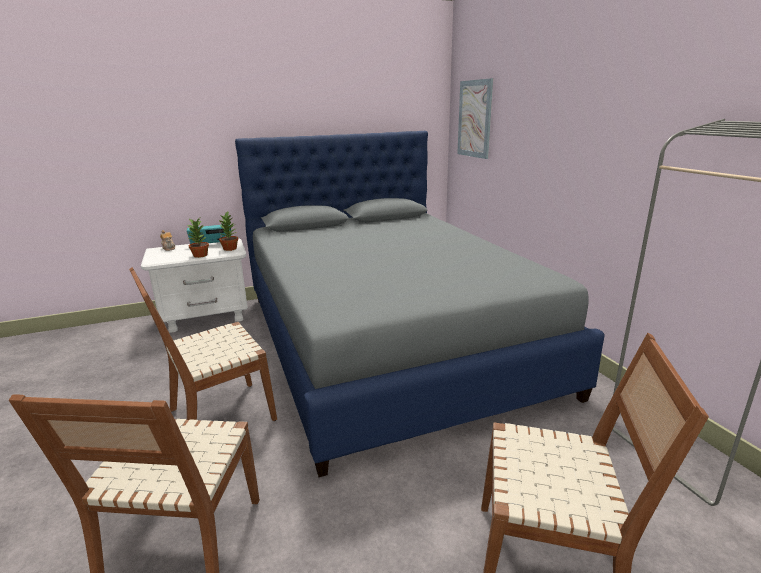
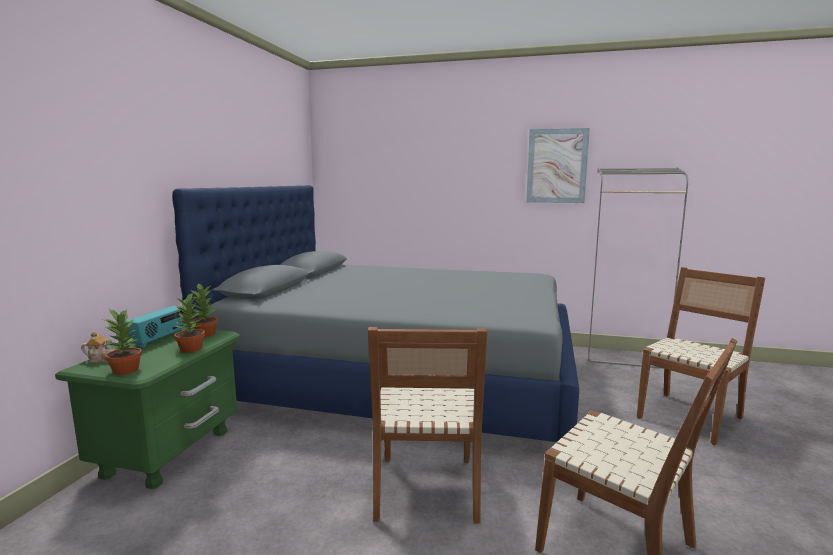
camera: 55 degrees left, 10 degrees down
(155, 257) = (126, 370): none -> potted plant
(206, 319) = (172, 452): white nightstand -> green nightstand
(474, 119) = (358, 174): picture -> picture (557, 166)

